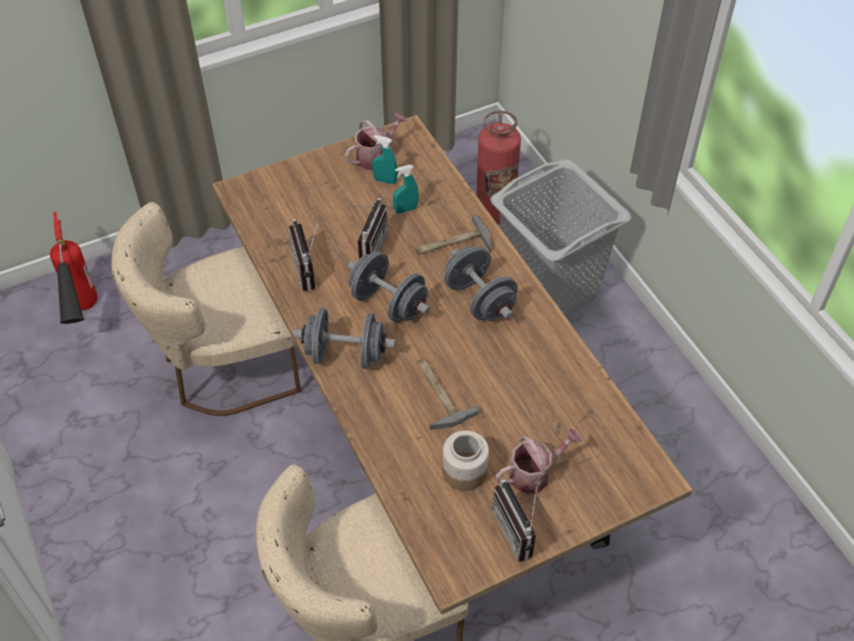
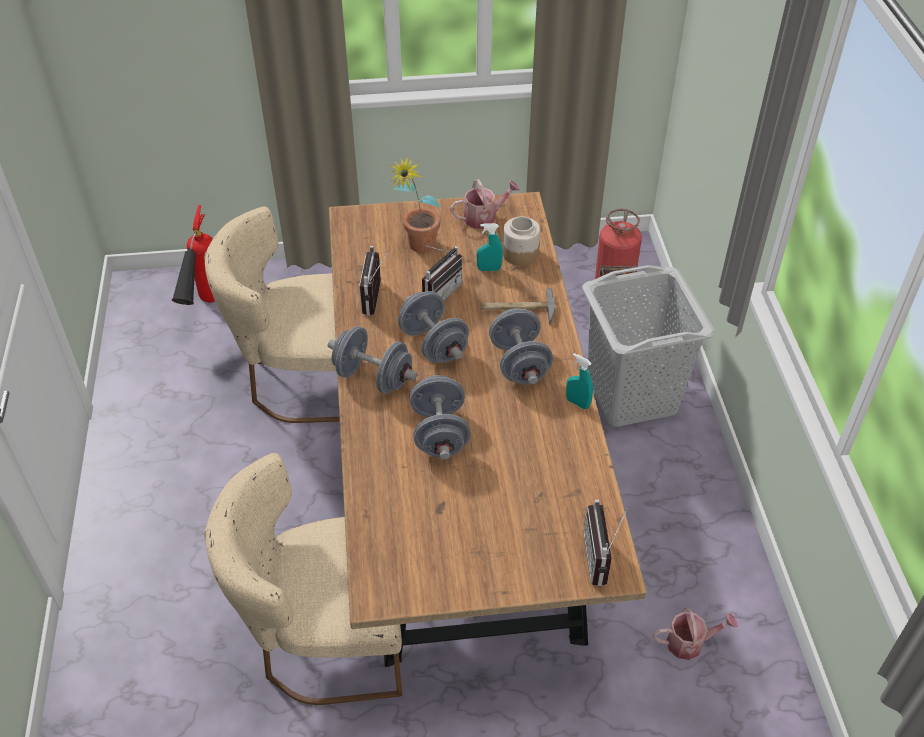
camera: 20 degrees right, 5 degrees down
(325, 206) = (417, 249): none -> potted plant
(385, 180) = (482, 240): turquoise spray bottle -> turquoise spray bottle (577, 403)
(437, 393) = (440, 433): hammer -> grey dumbbell
(464, 471) = (431, 508): jar -> jar (520, 254)
(519, 531) = (456, 577): radio -> radio (603, 559)
(535, 473) = (497, 530): watering can -> watering can (690, 643)

